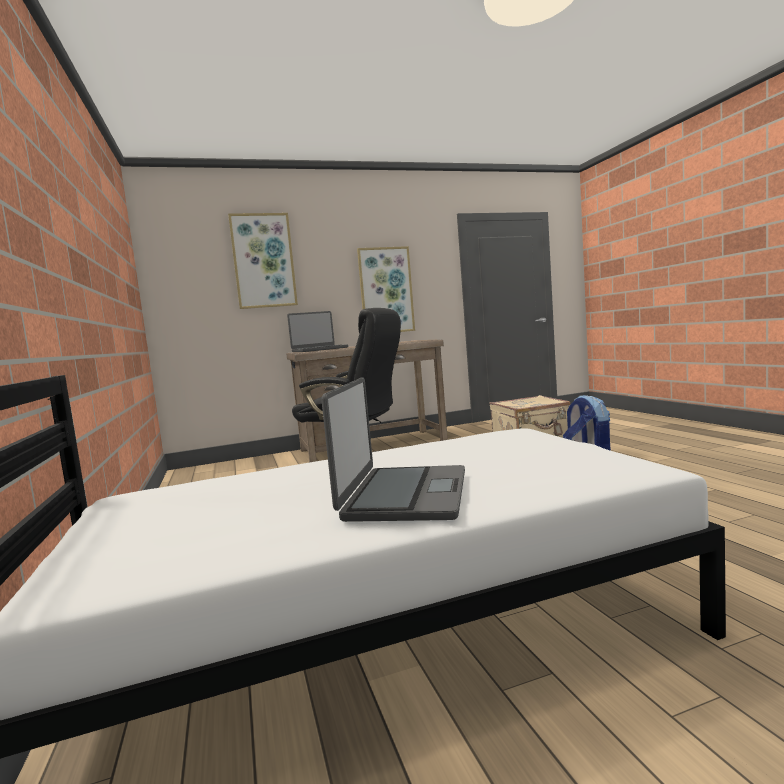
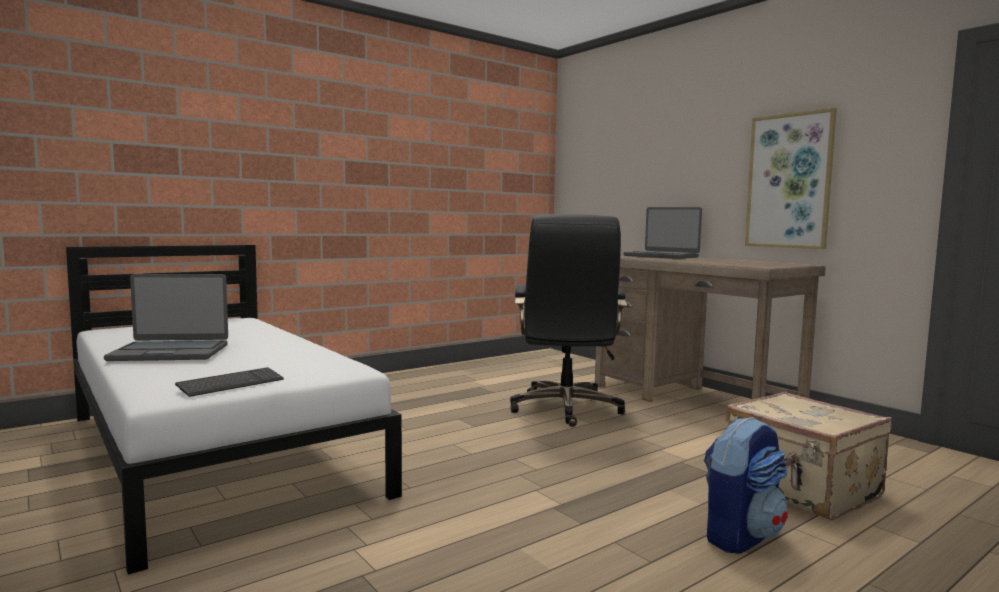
camera: 70 degrees right, 0 degrees up
(263, 261) = (647, 142): picture -> none
(586, 452) = (231, 384): none -> keyboard

